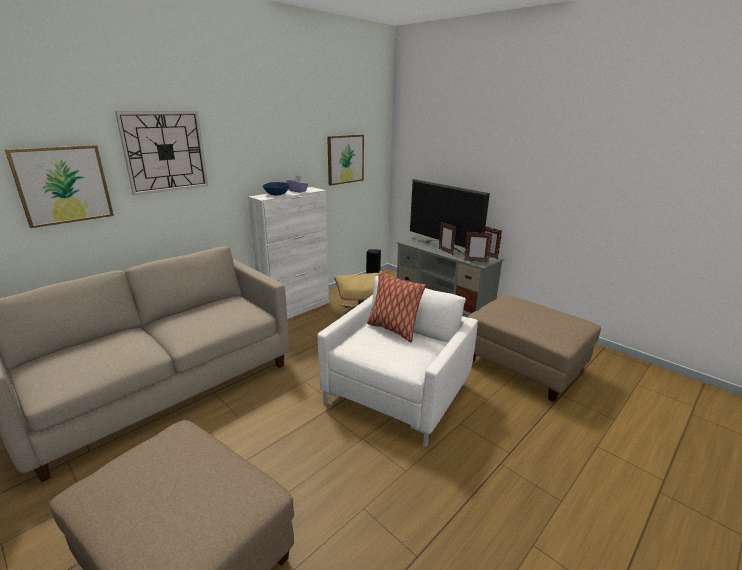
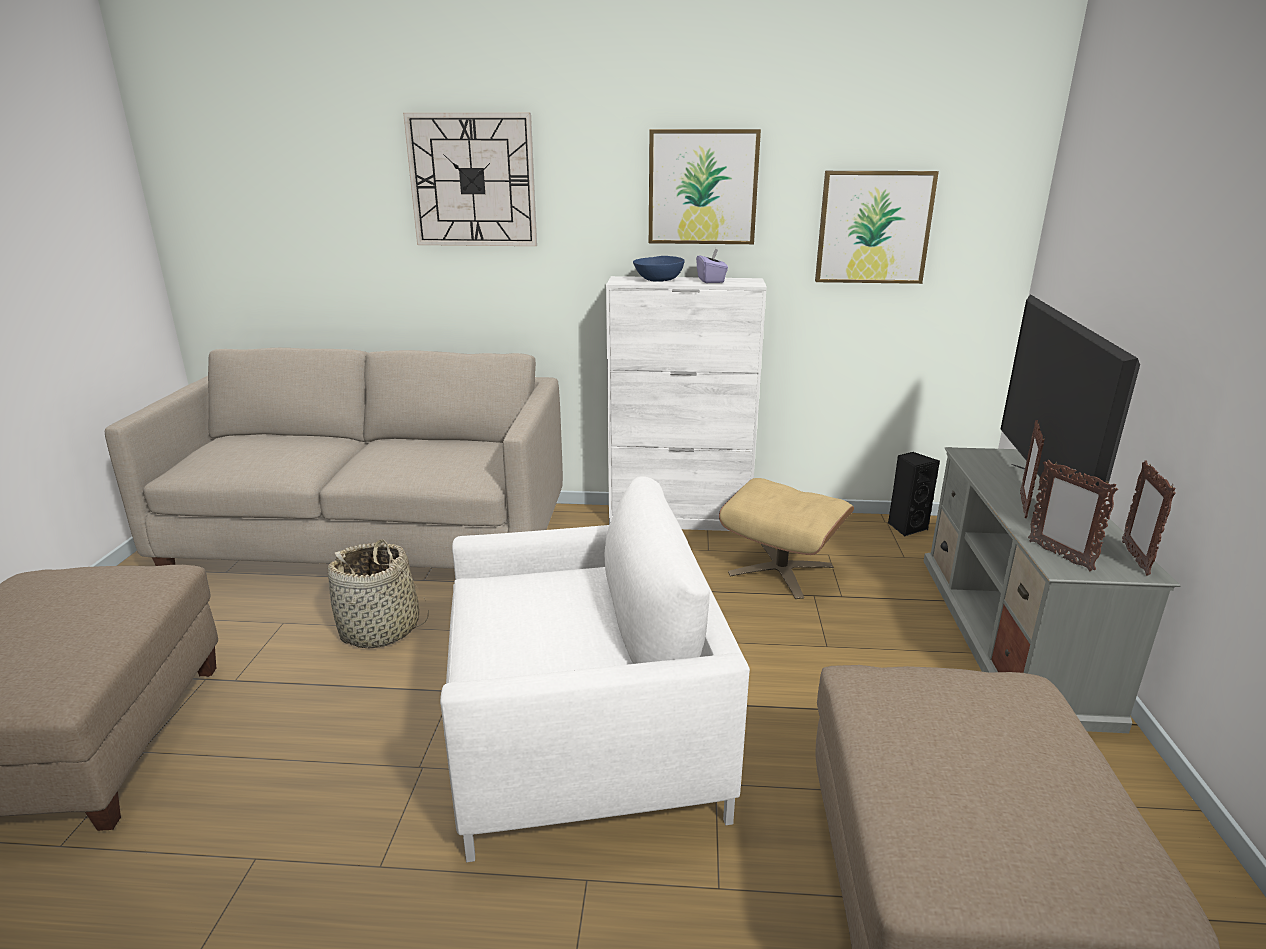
camera: 50 degrees right, 0 degrees up
(63, 185) = (333, 218): picture -> picture (702, 187)
(249, 414) = (380, 630): none -> basket
(393, 329) = (595, 599): pillow -> none

